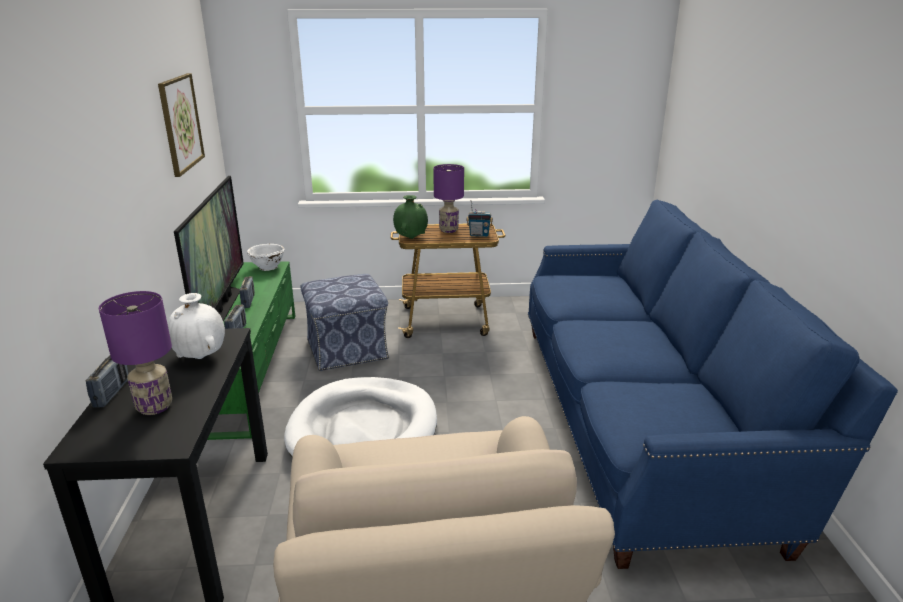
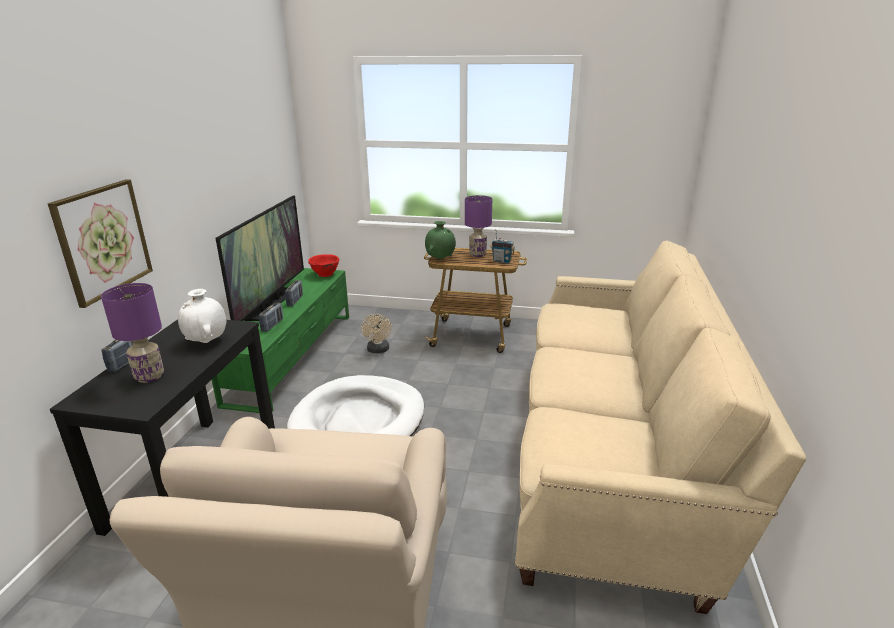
camera: 15 degrees right, 0 degrees up
(180, 123) = (248, 150): picture -> picture (103, 240)
(267, 267) = (325, 274): white bowl -> red bowl
(348, 349) = (378, 350): ottoman -> beige fan
(642, 420) = (612, 450): blue sofa -> beige sofa

